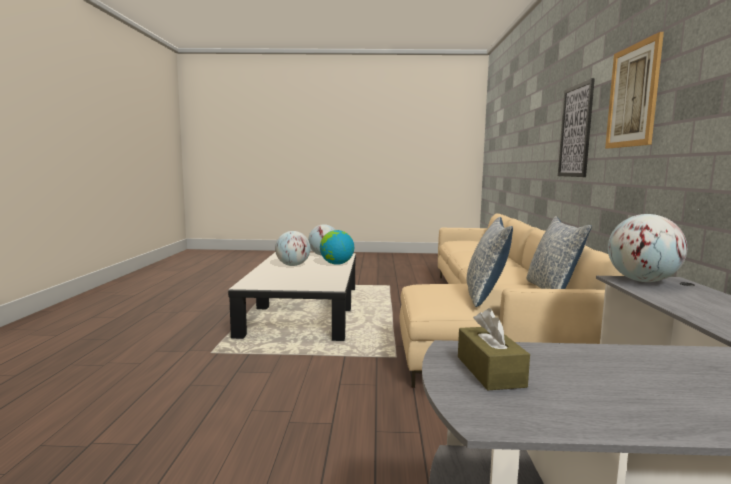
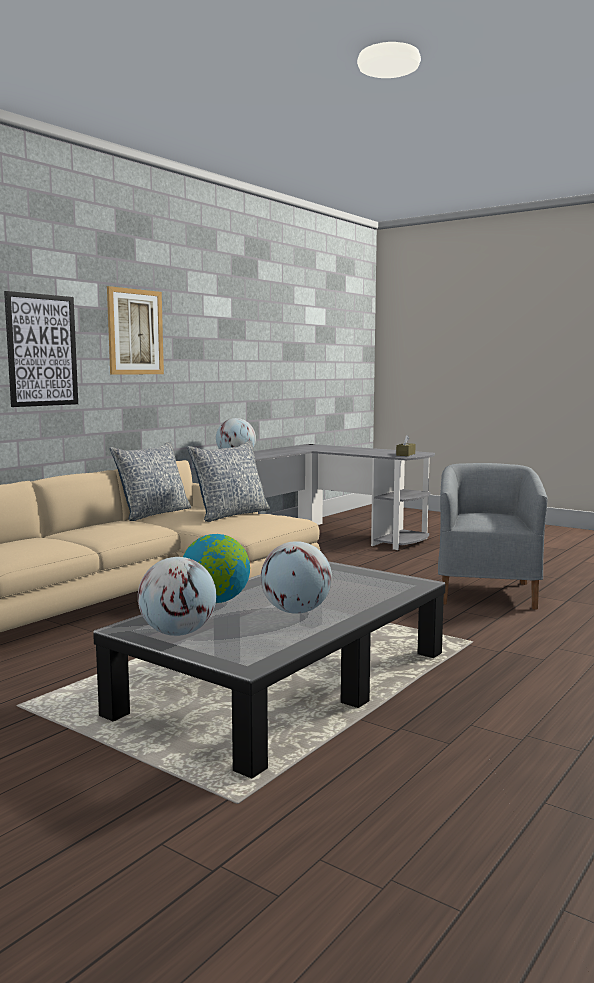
camera: 145 degrees left, 0 degrees up
(205, 432) = (486, 592): none -> grey armchair

